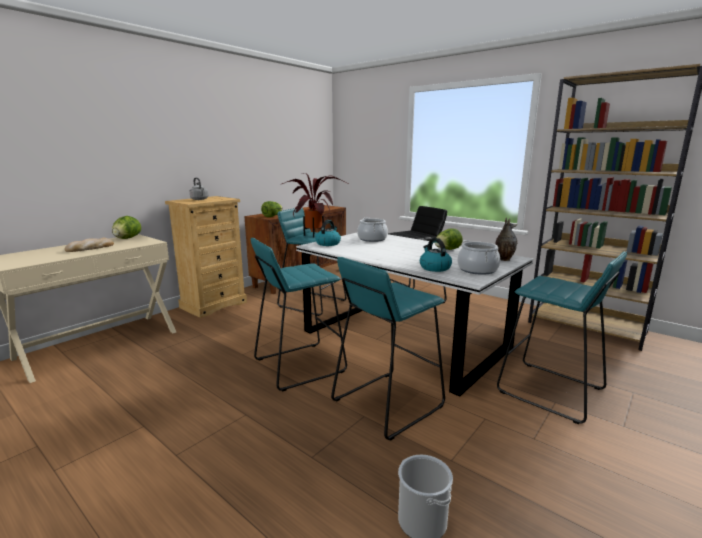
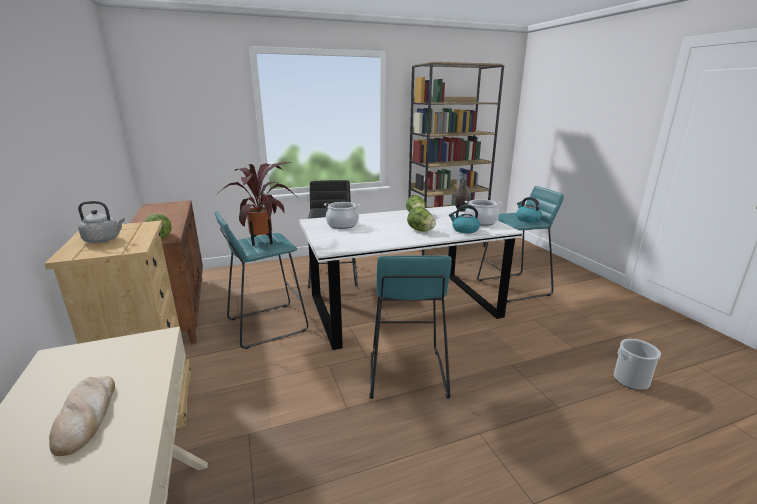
camera: 60 degrees left, 5 degrees up
(127, 238) = (66, 364): lettuce -> lettuce (420, 230)
(328, 243) = (332, 242): kettle -> kettle (527, 219)
(386, 403) = (499, 348): turquoise stool -> none

